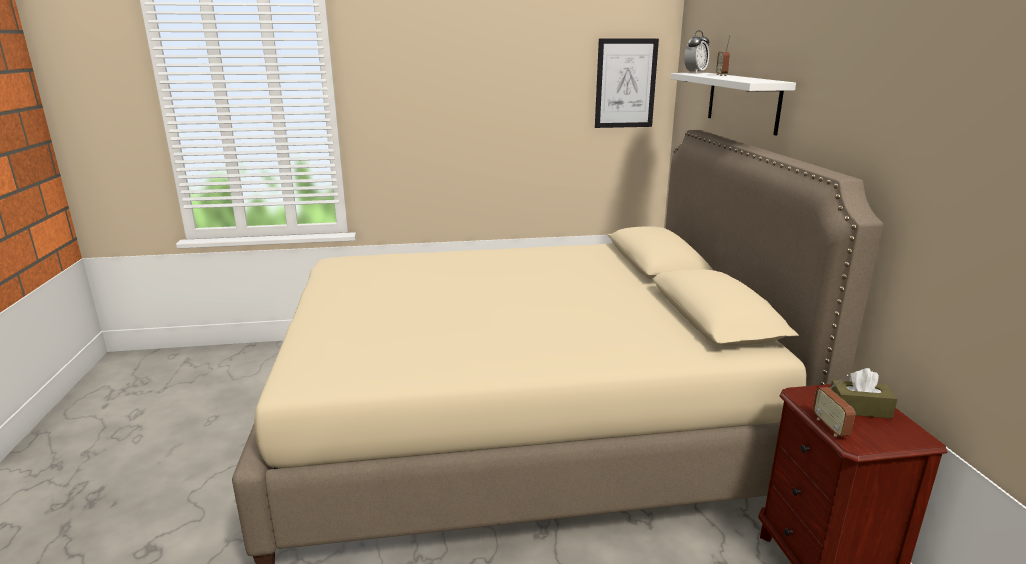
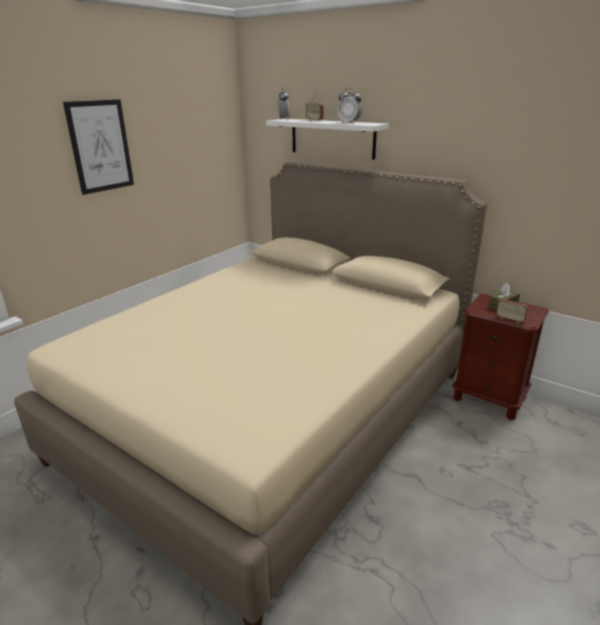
camera: 45 degrees left, 5 degrees up
(625, 83) = (213, 131): picture -> picture (100, 146)
(744, 79) = (349, 123): none -> alarm clock

